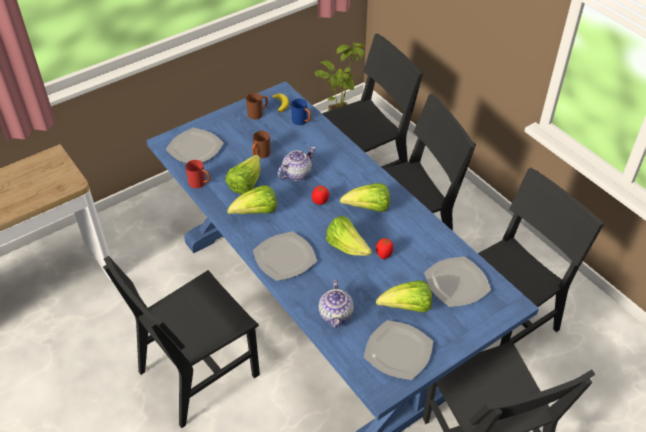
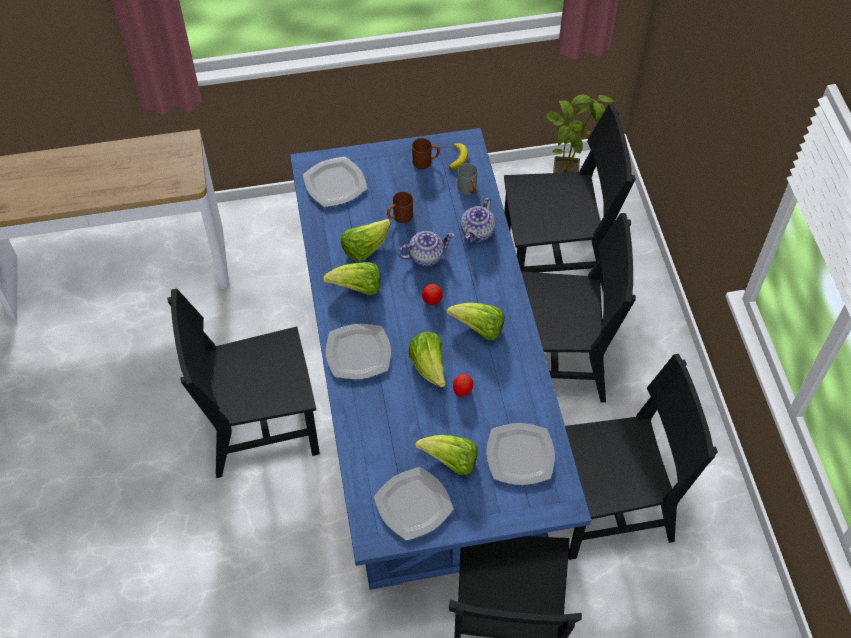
camera: 25 degrees right, 10 degrees up
(200, 183) = (318, 230): red mug -> none
(302, 122) = (468, 190): blue mug -> grey mug
(336, 315) = (374, 439): teapot -> teapot (477, 232)

